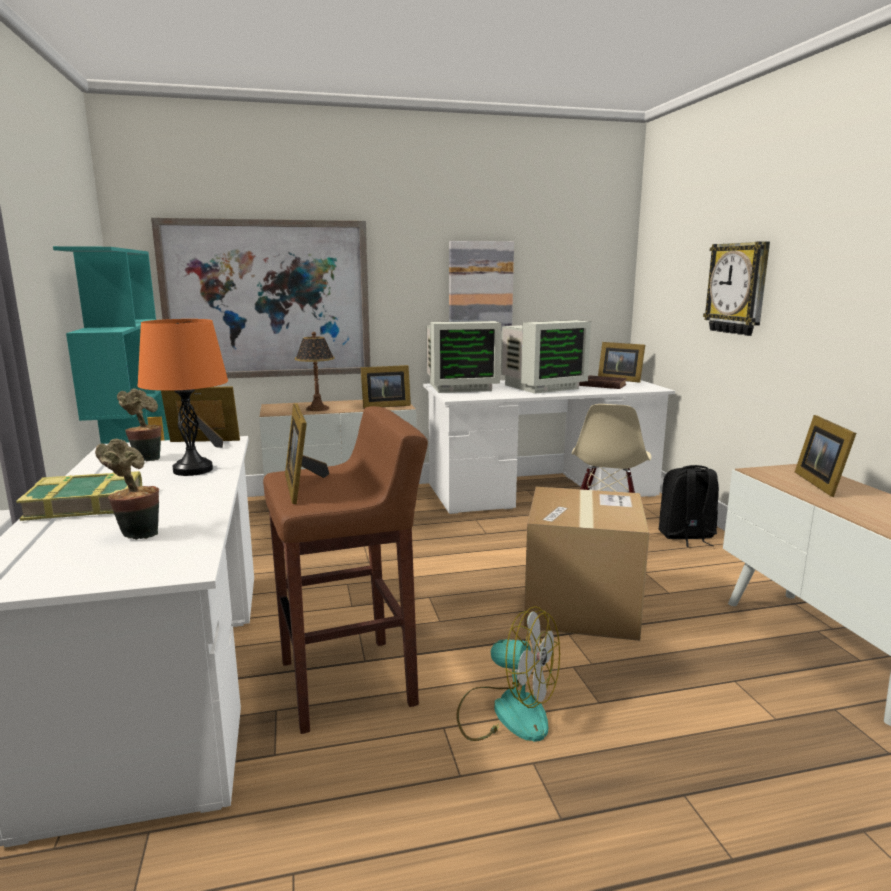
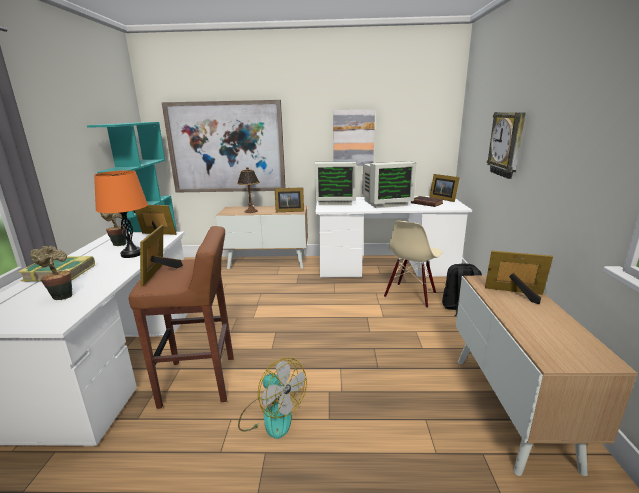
camera: 15 degrees right, 5 degrees up
(581, 606) = (360, 350): cardboard box -> none
(822, 483) = (516, 294): picture frame -> picture frame turned 90 degrees clockwise

